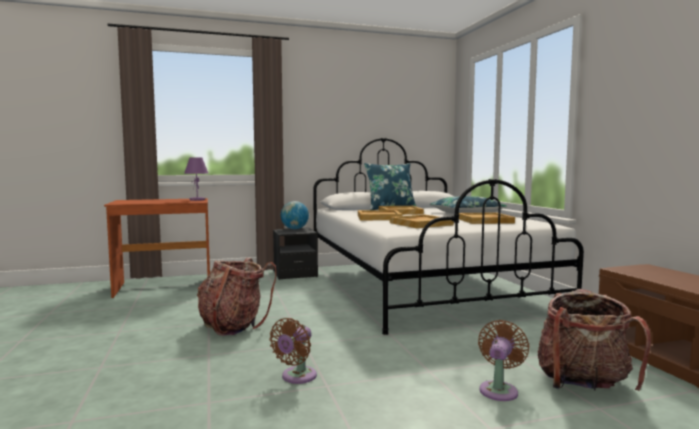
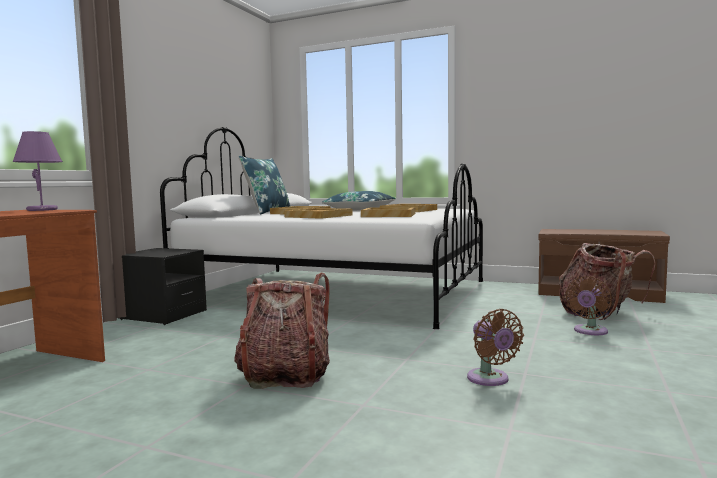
camera: 50 degrees left, 0 degrees up
(294, 229) = (152, 251): globe -> none
(499, 389) = (589, 331): brown fan -> brown fan turned 120 degrees counterclockwise

